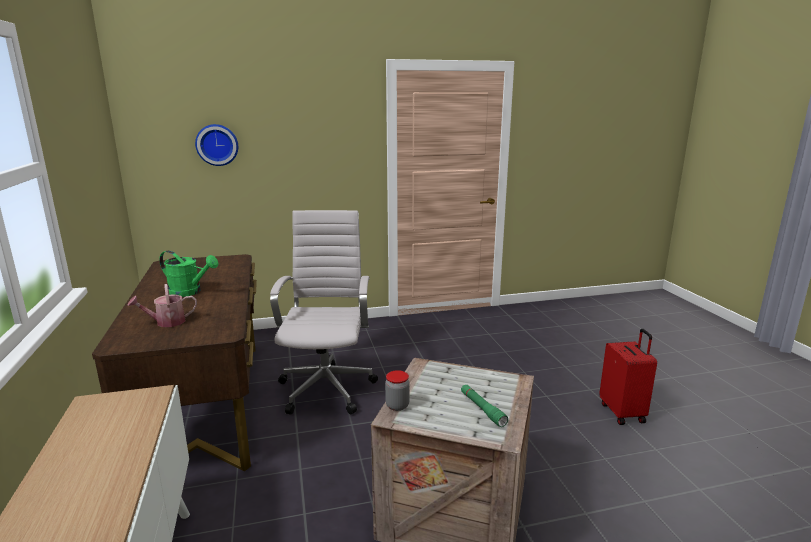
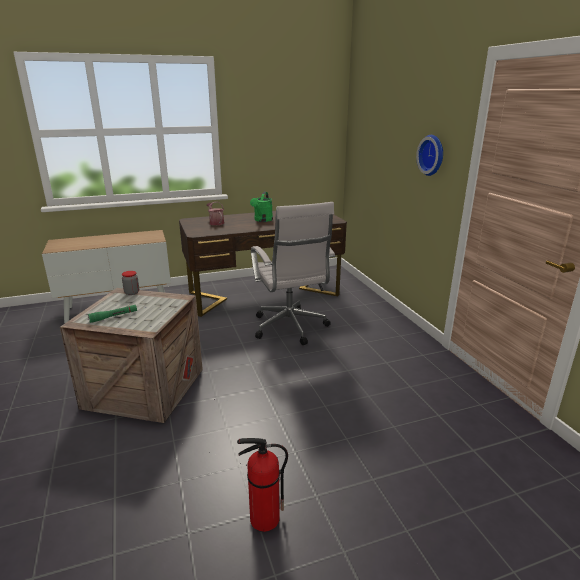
camera: 85 degrees right, 5 degrees up
(217, 145) = (377, 134): wall clock -> wall clock (432, 155)
(327, 387) = (290, 328): white office chair -> white office chair turned 75 degrees clockwise
(623, 412) = (263, 519): red suitcase -> fire extinguisher

